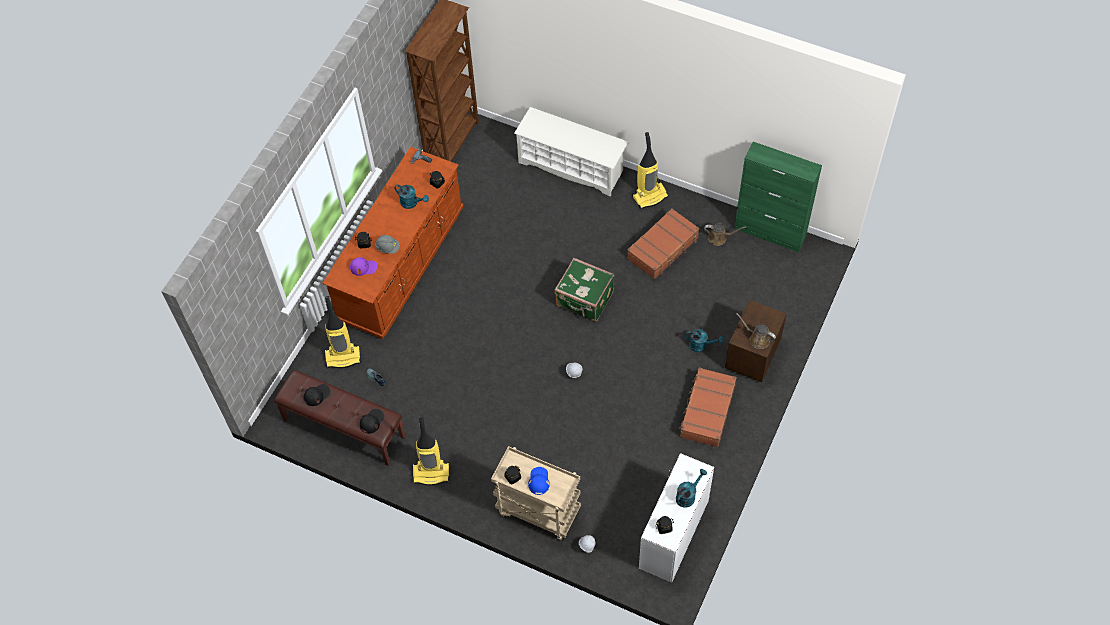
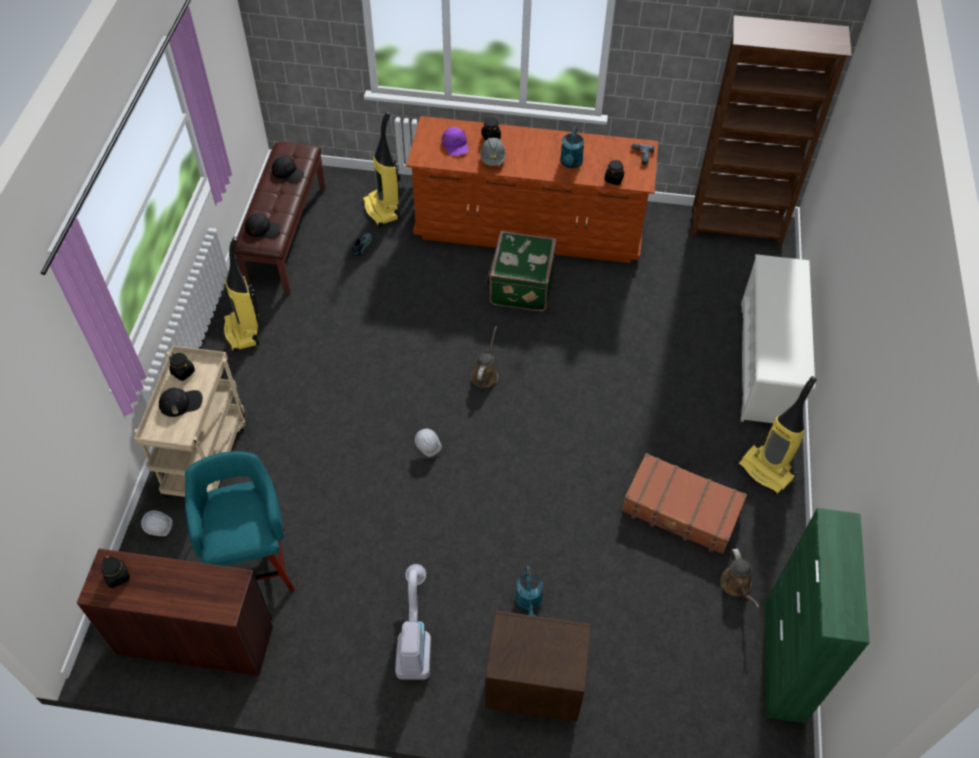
camera: 70 degrees right, 5 degrees down
(539, 481) = (181, 403): blue cap -> black cap
(584, 300) = (552, 432): green suitcase -> green suitcase (520, 286)
(629, 493) = (253, 563): none -> turquoise stool
(673, 534) = (195, 637): white desk -> brown desk
(688, 495) = (177, 598): turquoise watering can -> none
(706, 411) = (414, 638): brown suitcase -> vacuum cleaner
(757, 339) = (516, 653): brown watering can -> brown watering can (485, 374)

